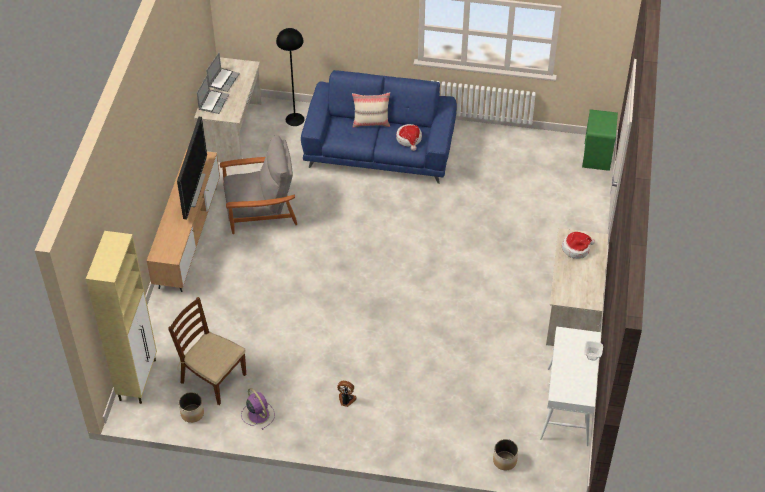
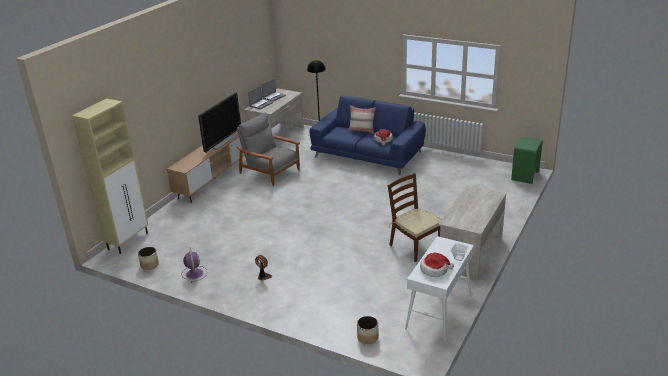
camera: 20 degrees right, 20 degrees down
(212, 378) = (178, 248): brown chair -> brown chair (414, 246)
(260, 209) = (270, 172): grey armchair -> grey armchair turned 150 degrees counterclockwise
(576, 248) = (476, 197): hat -> hat (434, 270)

